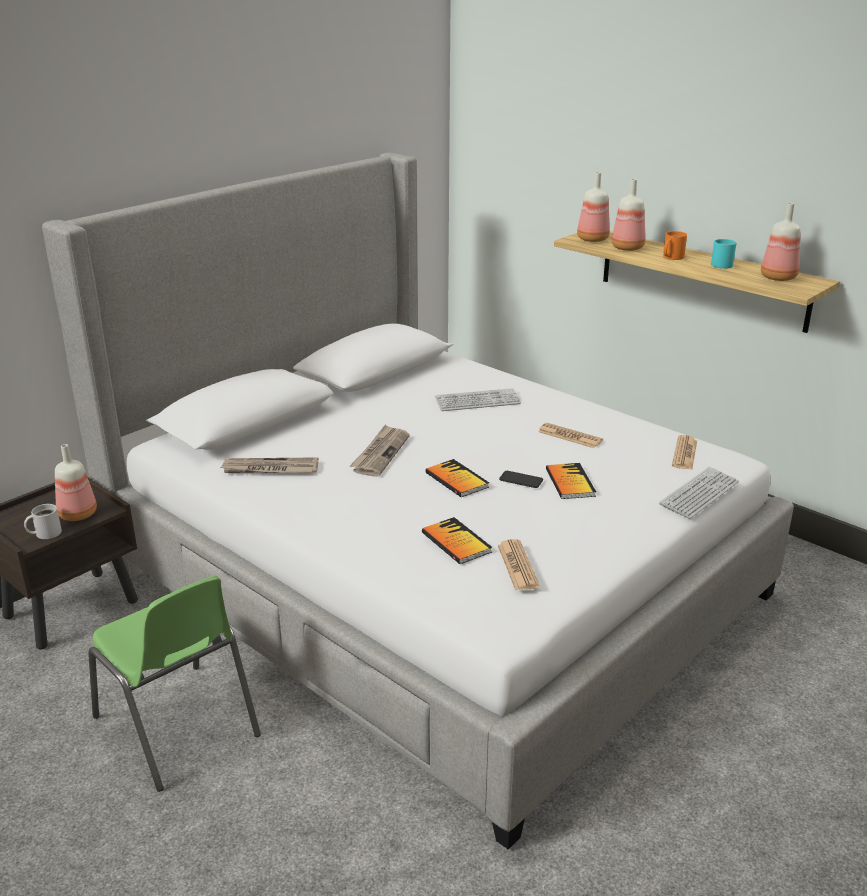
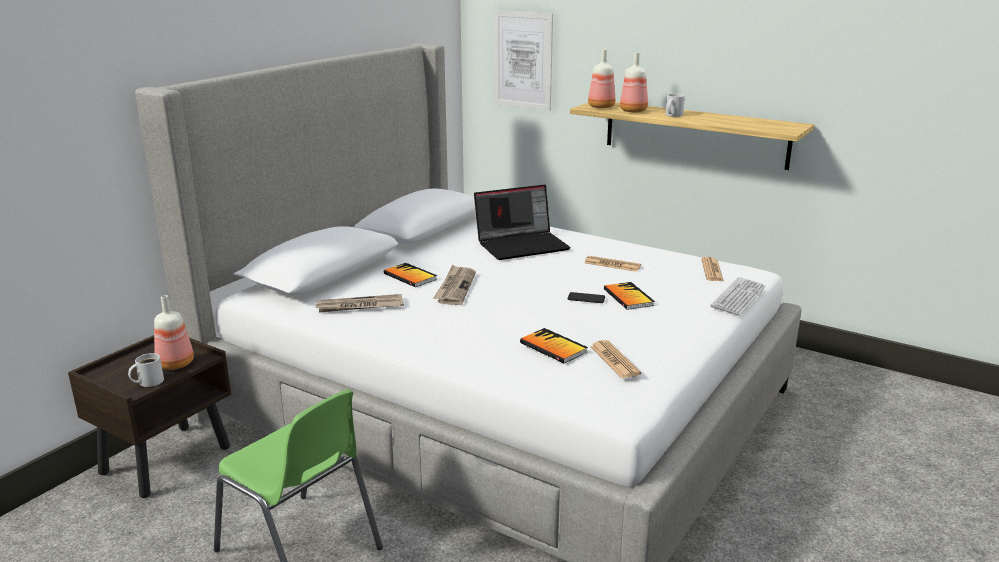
camera: 10 degrees left, 5 degrees down
(456, 480) = (531, 302): book -> book (410, 276)
(477, 401) = (522, 245): keyboard -> laptop
(515, 173) = (523, 60): none -> picture
(671, 257) = (672, 115): orange mug -> white mug
(723, 265) = (717, 118): turquoise mug -> none
(778, 277) = (765, 123): bottle -> none

